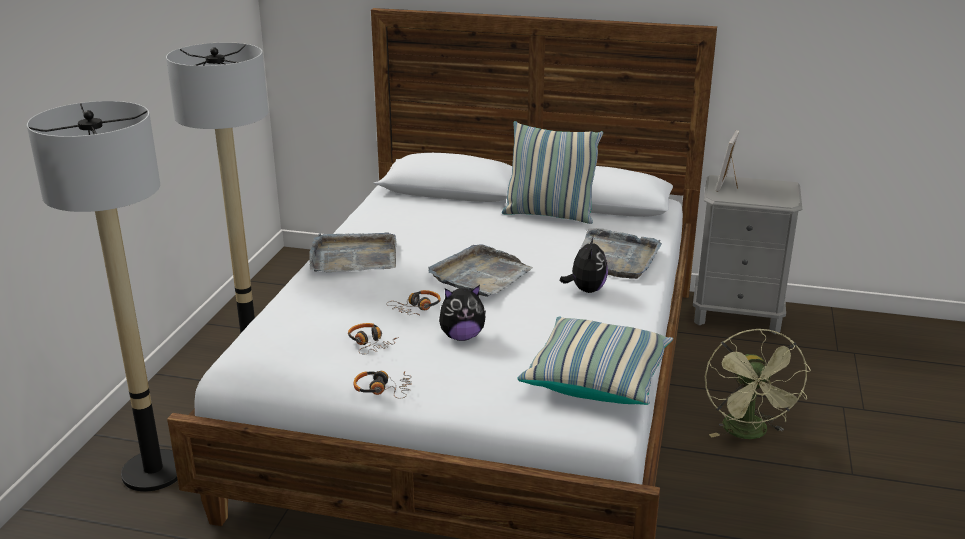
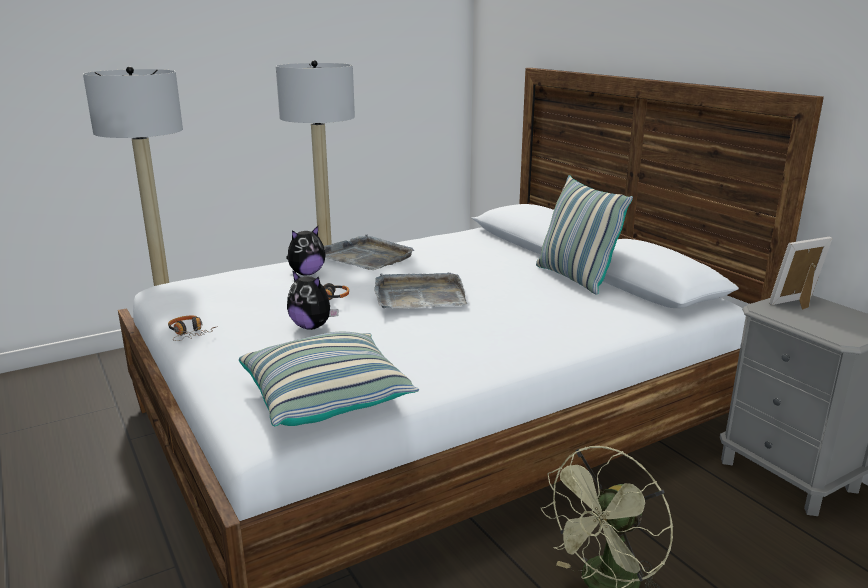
camera: 45 degrees right, 5 degrees down
(370, 343) = (246, 304): headphones -> none
(586, 290) = (476, 336): plush toy -> plush toy (306, 273)
(616, 258) = (561, 325): grey tray -> none

